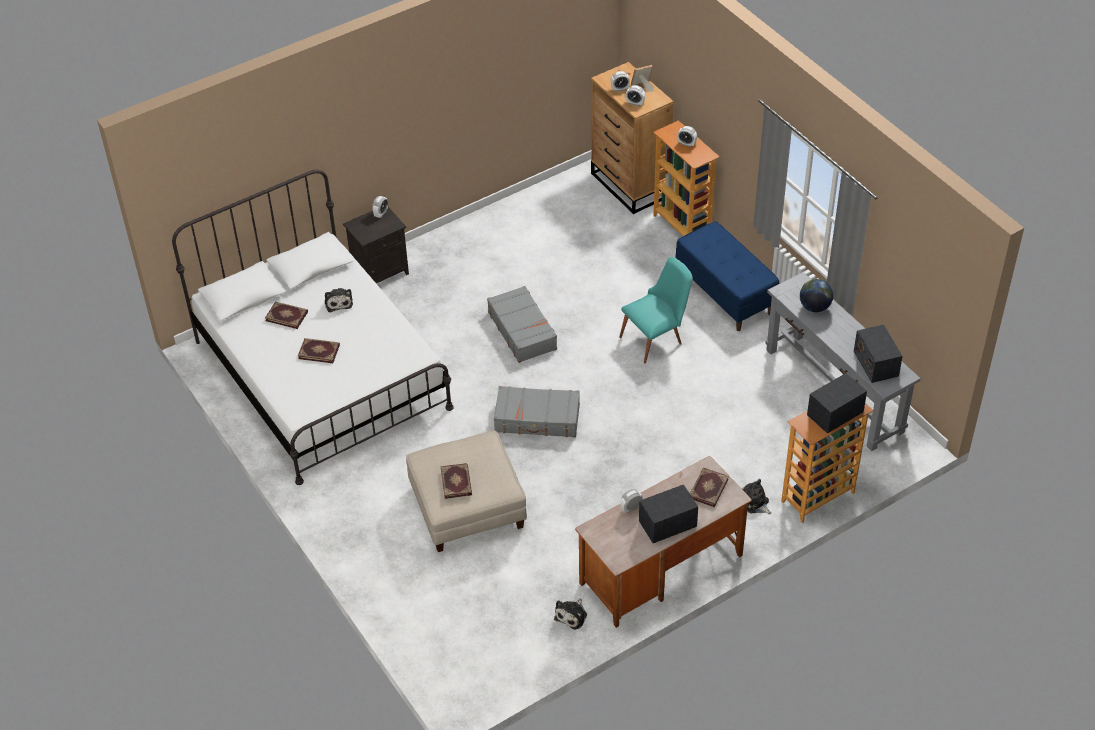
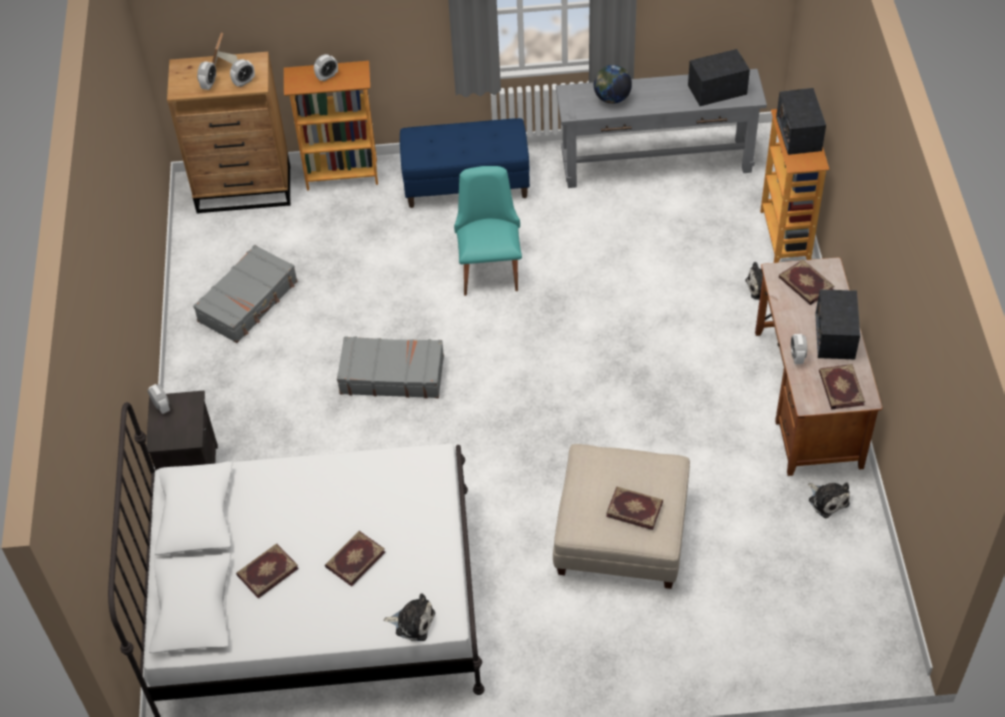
camera: 60 degrees left, 5 degrees up
(338, 302) = (284, 507): plush toy -> plush toy (412, 622)
(537, 419) = (534, 416): grey suitcase -> grey suitcase (249, 301)
(617, 544) = (840, 388): none -> book
(875, 363) = (717, 89): radio -> radio turned 150 degrees clockwise

